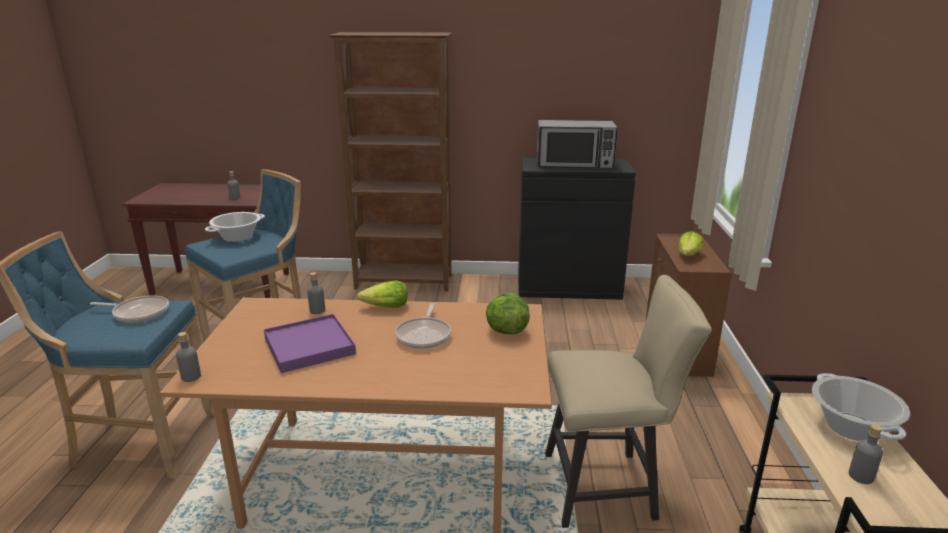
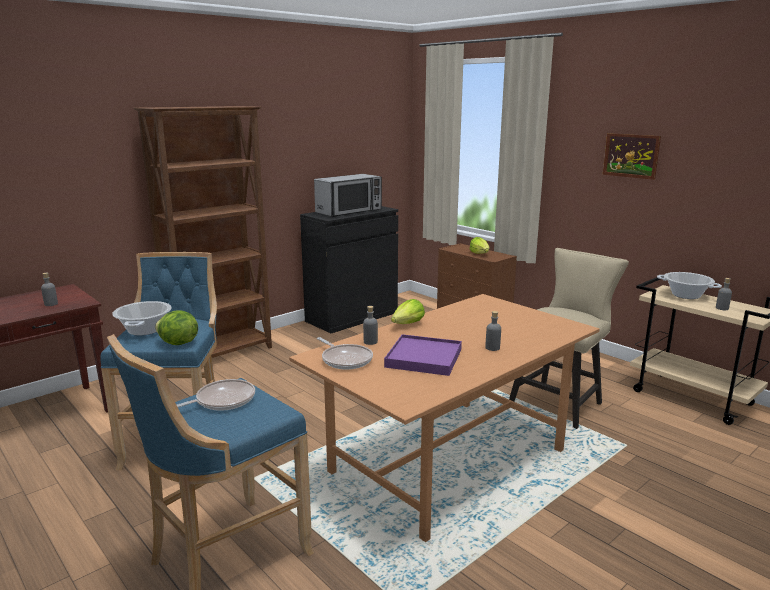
camera: 45 degrees left, 5 degrees down
(191, 377) = (400, 403): grey bottle -> grey bottle (492, 348)
(424, 335) = (469, 327): frying pan -> frying pan (345, 359)
(505, 331) = (501, 310): lettuce -> lettuce (178, 343)
(878, 155) = (631, 156): none -> picture

